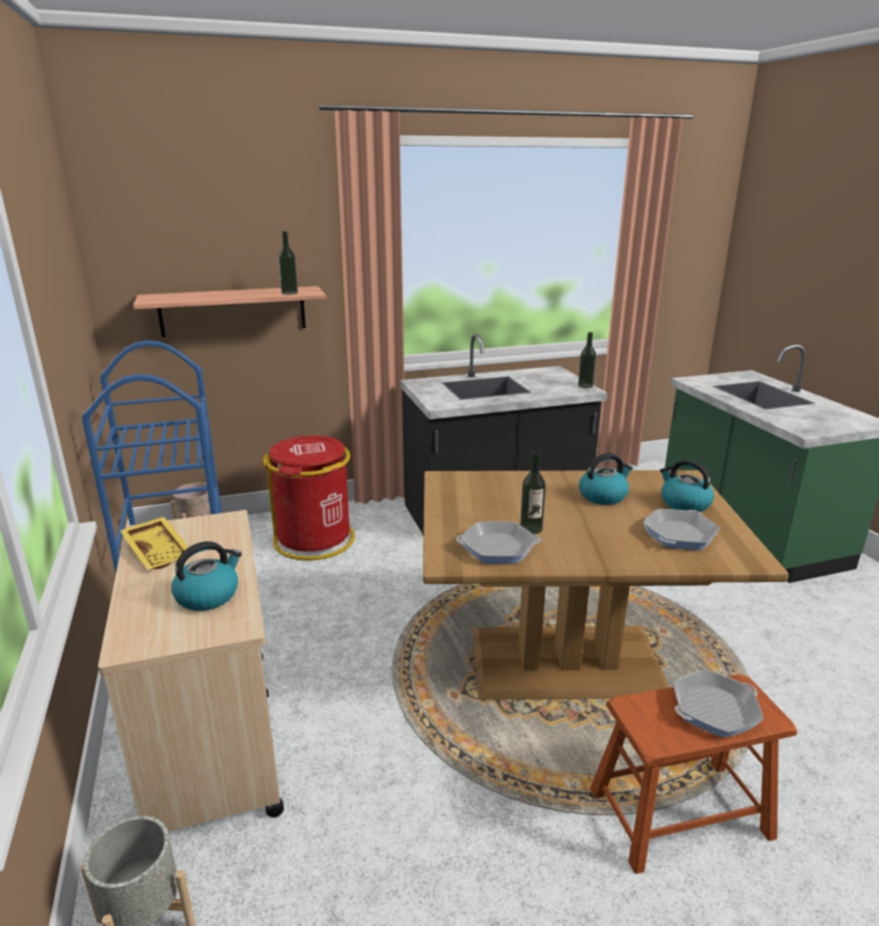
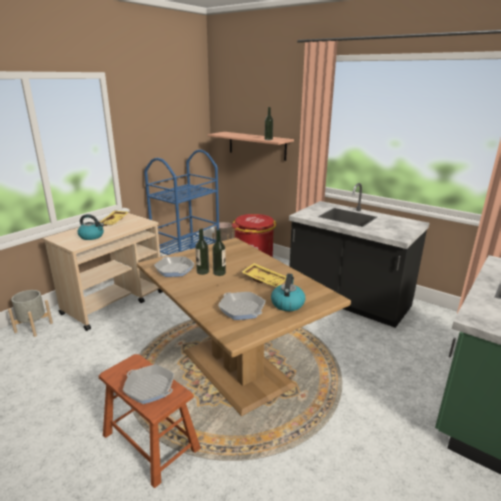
camera: 55 degrees right, 0 degrees up
(585, 386) = (405, 235): bottle -> bottle (219, 273)
(603, 496) = (265, 280): kettle -> yellow tray
(679, 535) = (242, 309): frying pan -> frying pan turned 135 degrees counterclockwise

